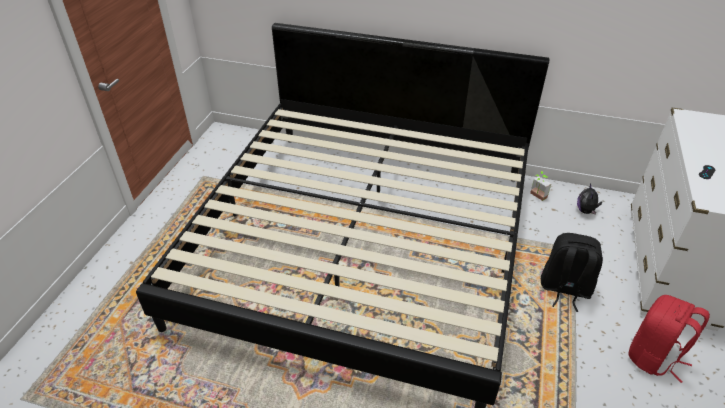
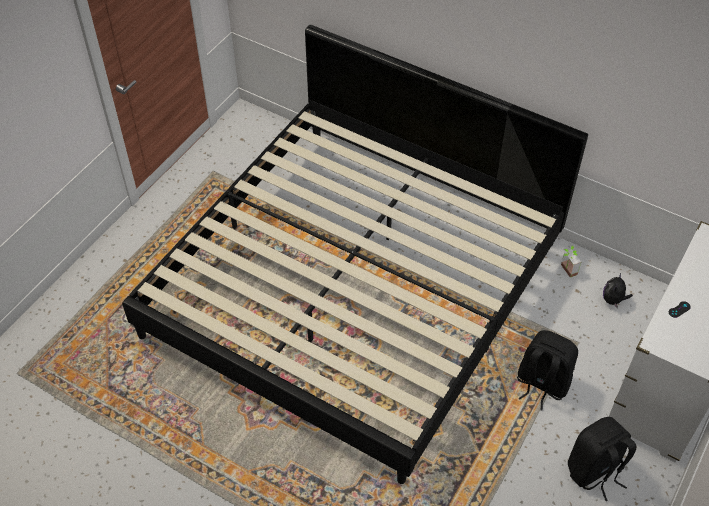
camera: 15 degrees right, 10 degrees up
(653, 356) = (594, 471): red backpack -> black backpack

